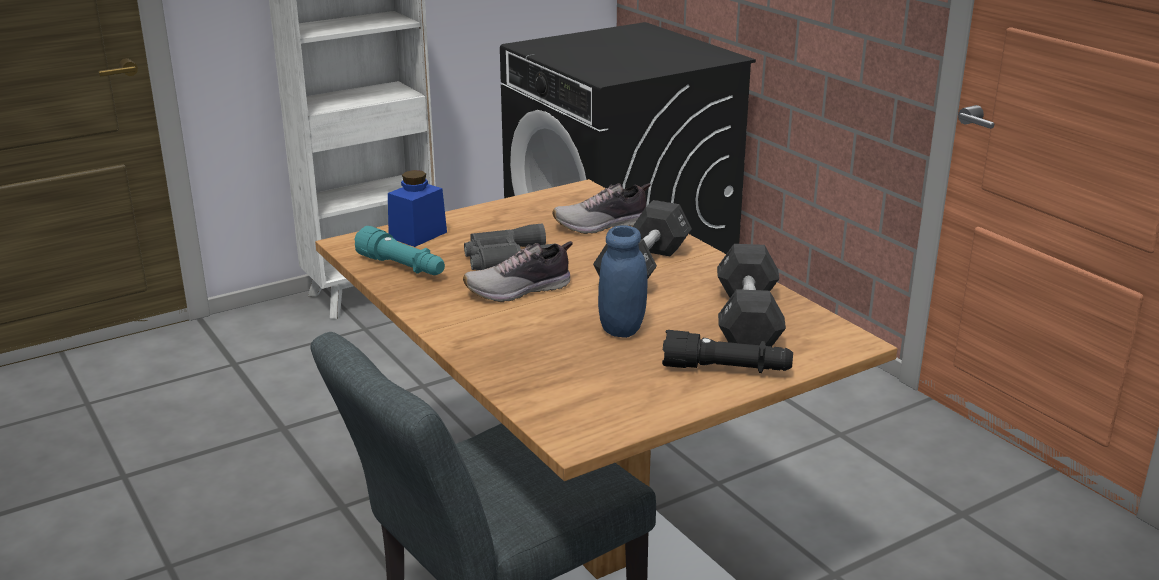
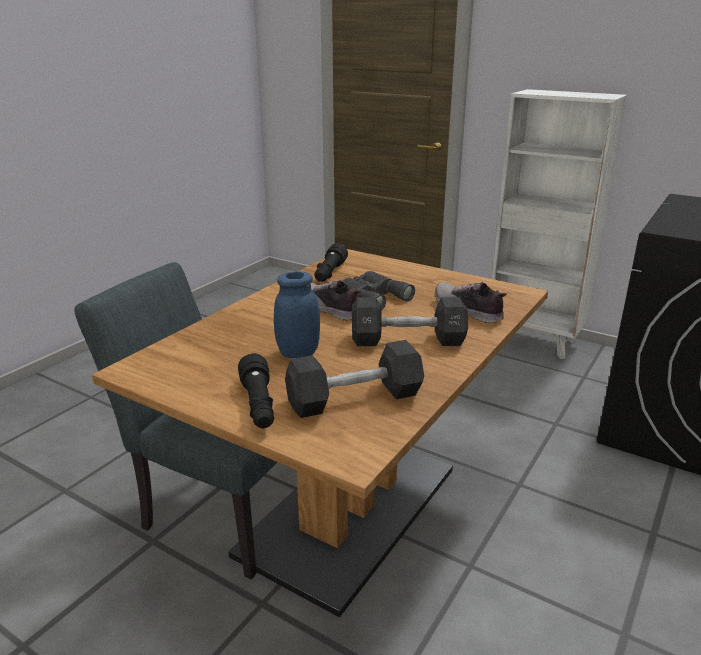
camera: 65 degrees right, 0 degrees up
(402, 267) = (329, 273): turquoise flashlight -> black flashlight
(418, 235) = (380, 266): blue jar -> none

